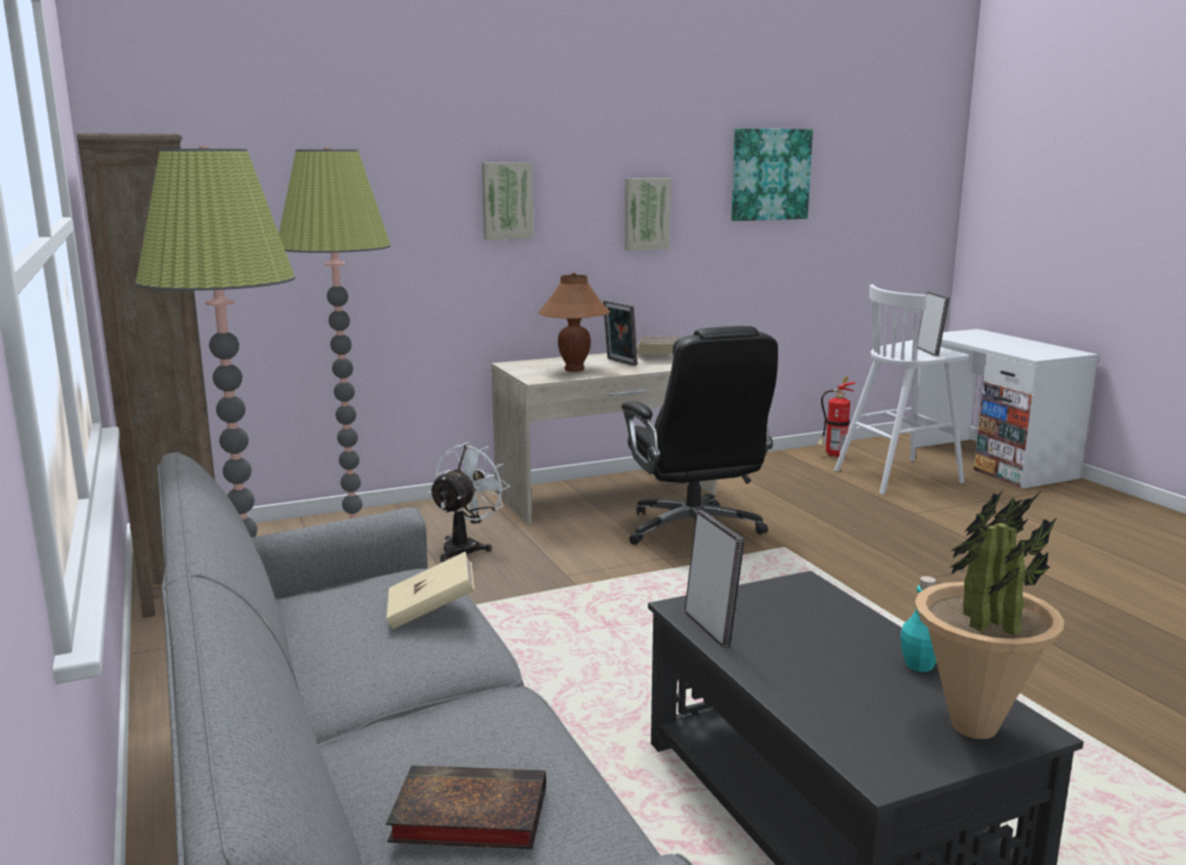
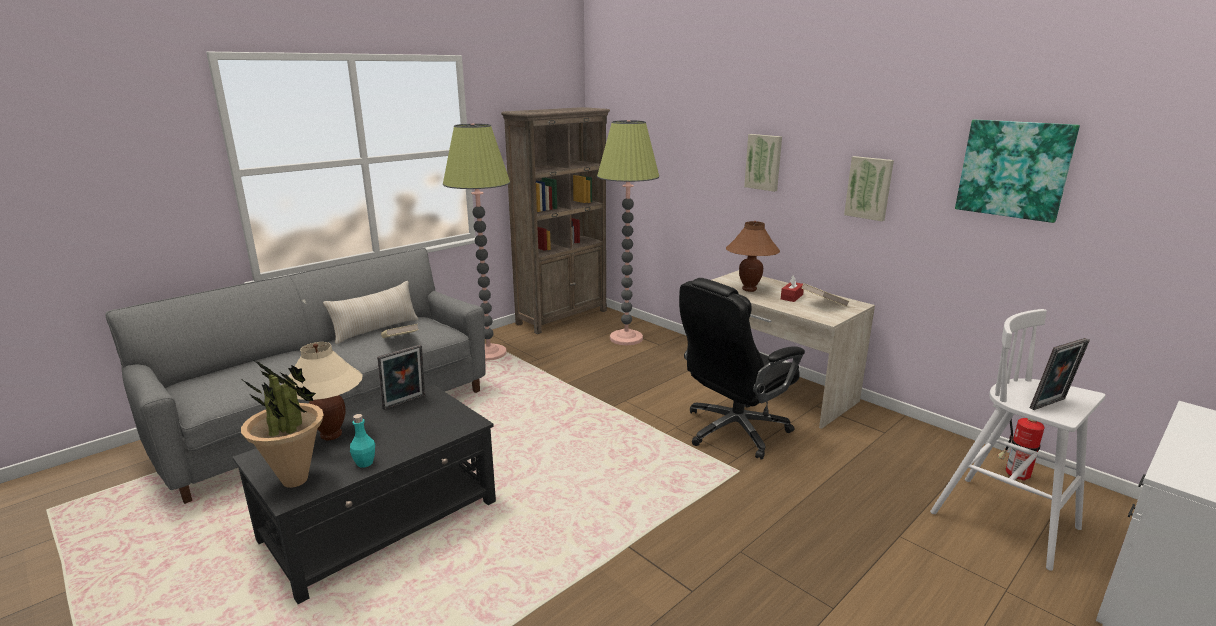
camera: 70 degrees right, 5 degrees up
(306, 644) = (376, 330): none -> beige pillow
(465, 816) = (239, 375): book -> none
(466, 547) = (640, 366): white fan -> none
(619, 362) = (791, 297): picture frame -> red tissue box
(813, 696) = (331, 435): none -> beige table lamp

